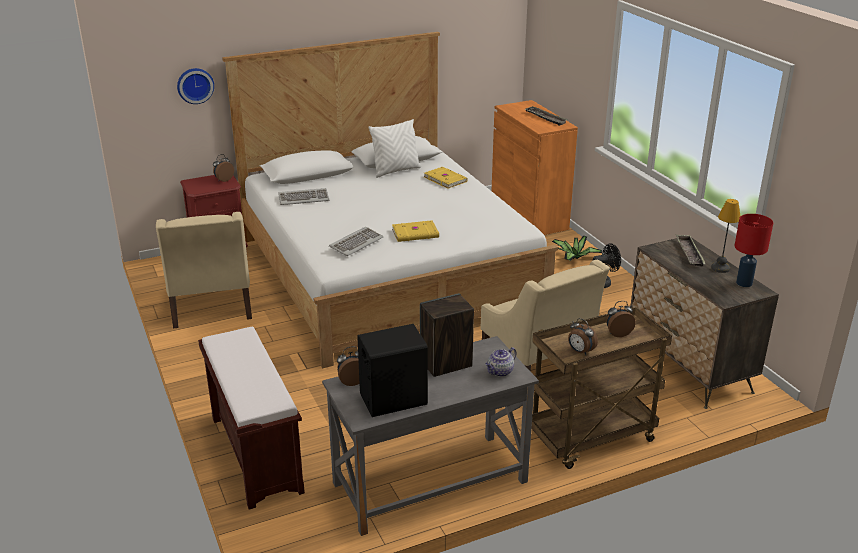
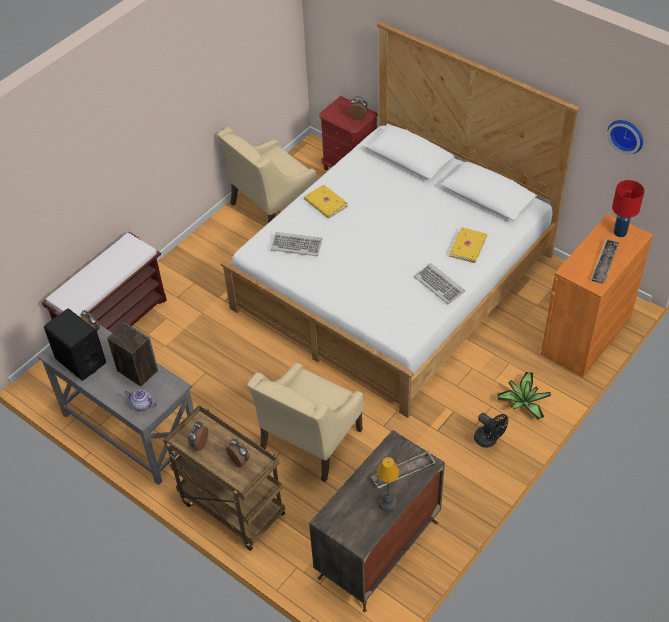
camera: 65 degrees right, 20 degrees up
(195, 85) = (359, 31): wall clock -> wall clock (627, 135)
(304, 198) = (359, 178): keyboard -> keyboard (439, 285)
(396, 171) = (461, 207): white pillow -> none
(415, 234) = (342, 273): yellow book -> yellow book (325, 203)
(743, 283) = (367, 527): red table lamp -> red table lamp (619, 232)

